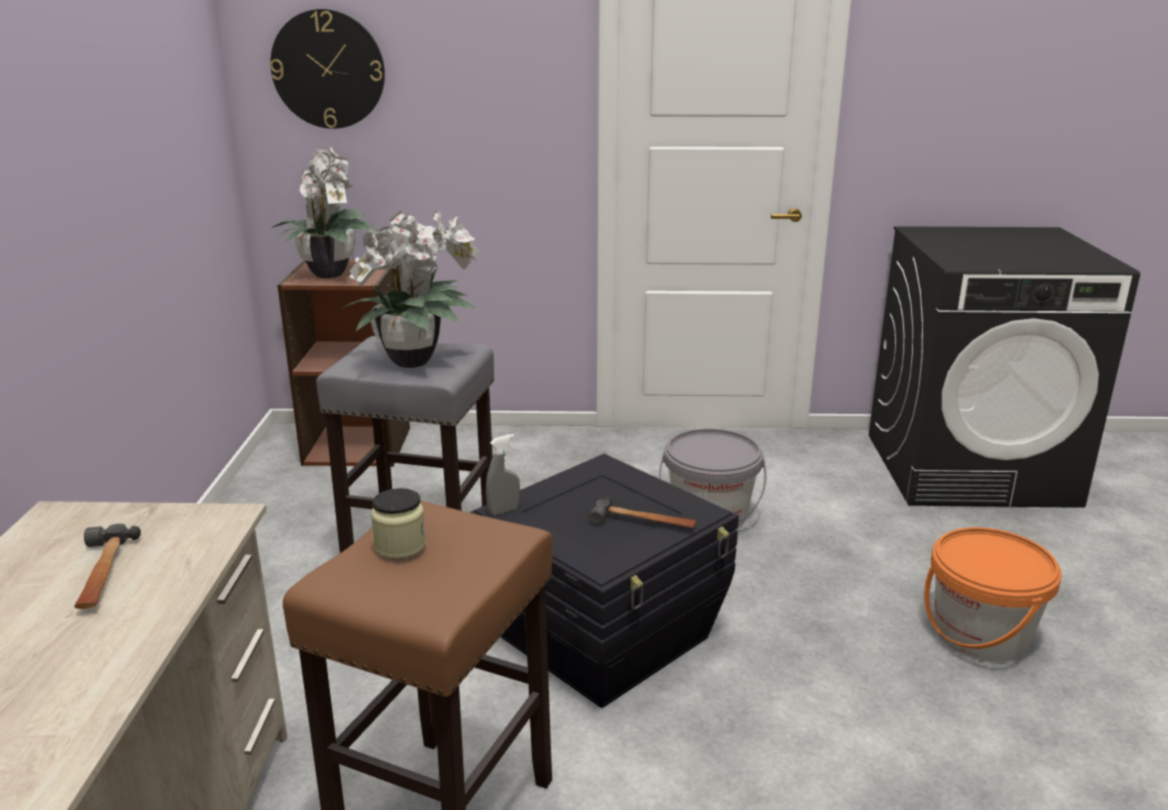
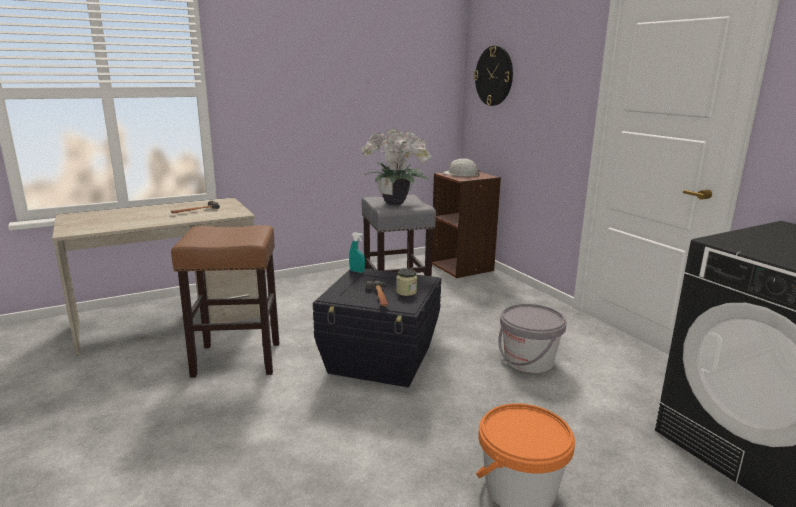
camera: 60 degrees right, 5 degrees down
(330, 273) = (461, 174): potted plant -> white hard hat
(400, 545) = (231, 231): jar -> jar (406, 292)
(503, 511) = (357, 271): grey spray bottle -> turquoise spray bottle

